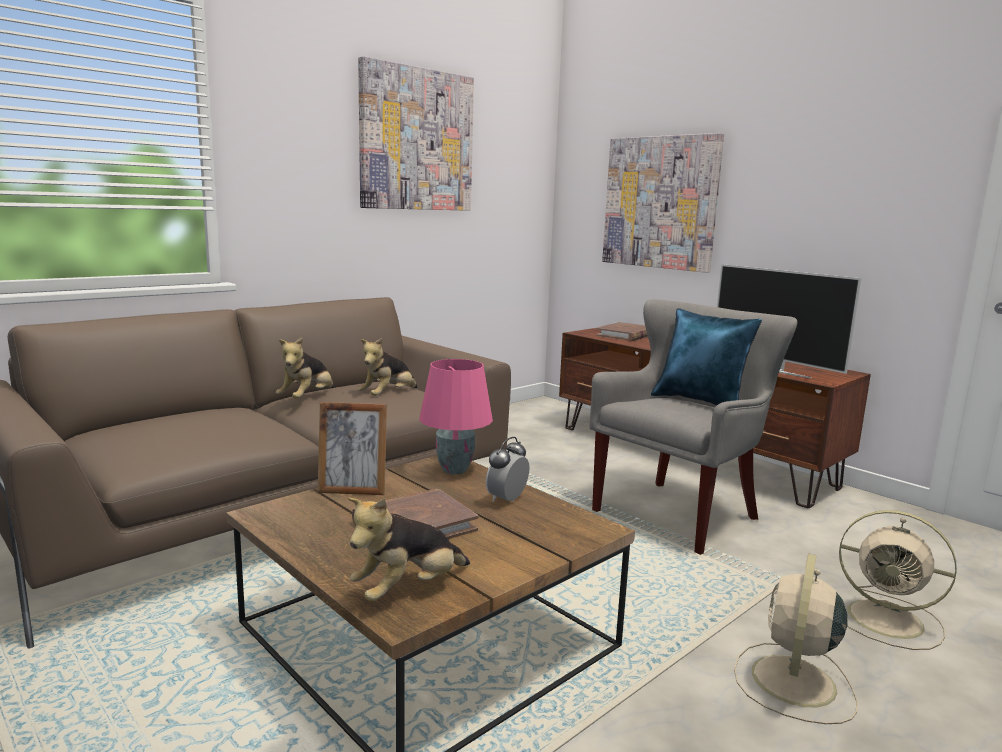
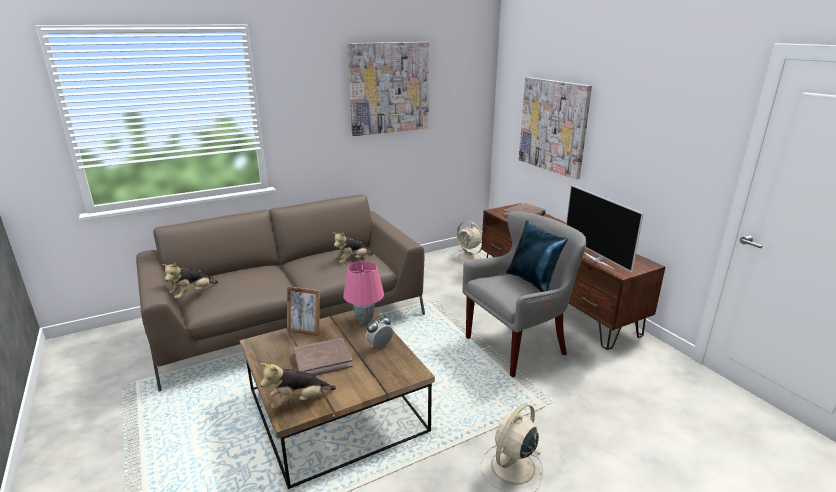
camera: 15 degrees right, 10 degrees up
(307, 398) = (306, 262): plush toy -> plush toy (193, 294)
(888, 620) = (599, 437): beige fan -> beige fan (470, 258)

